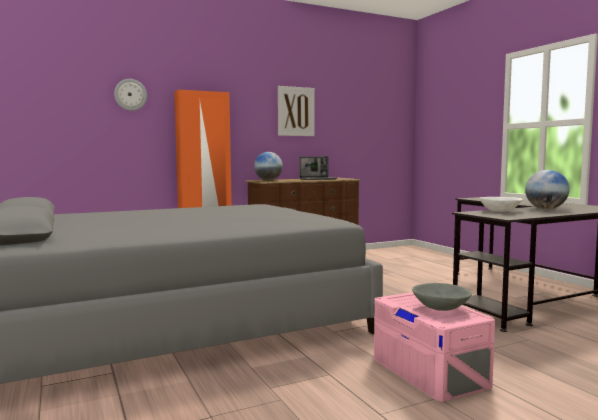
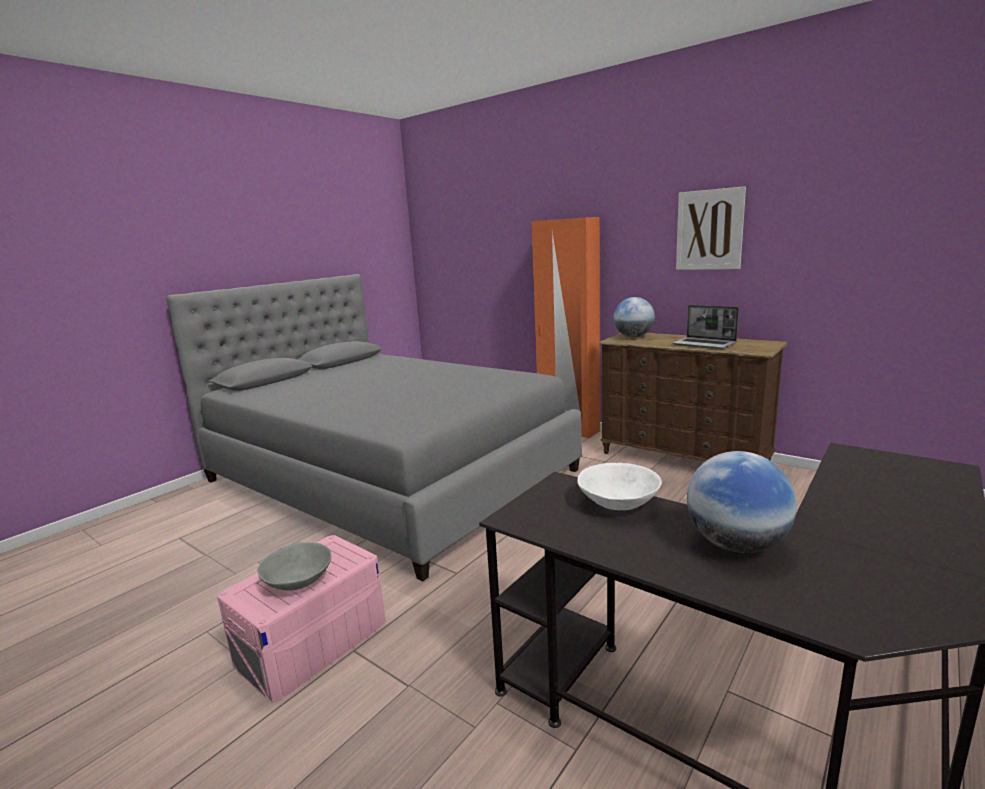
camera: 65 degrees right, 10 degrees up
(130, 95) = (507, 229): wall clock -> none

